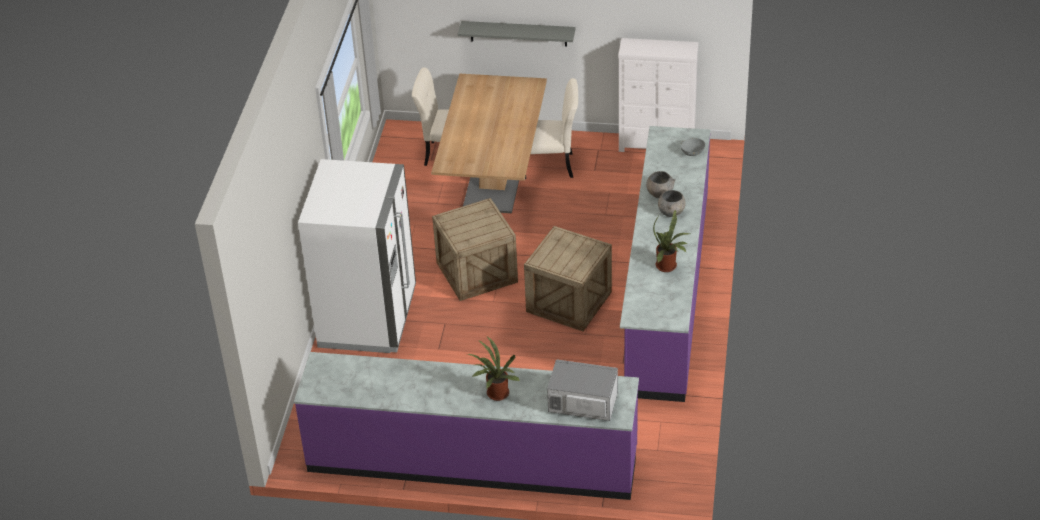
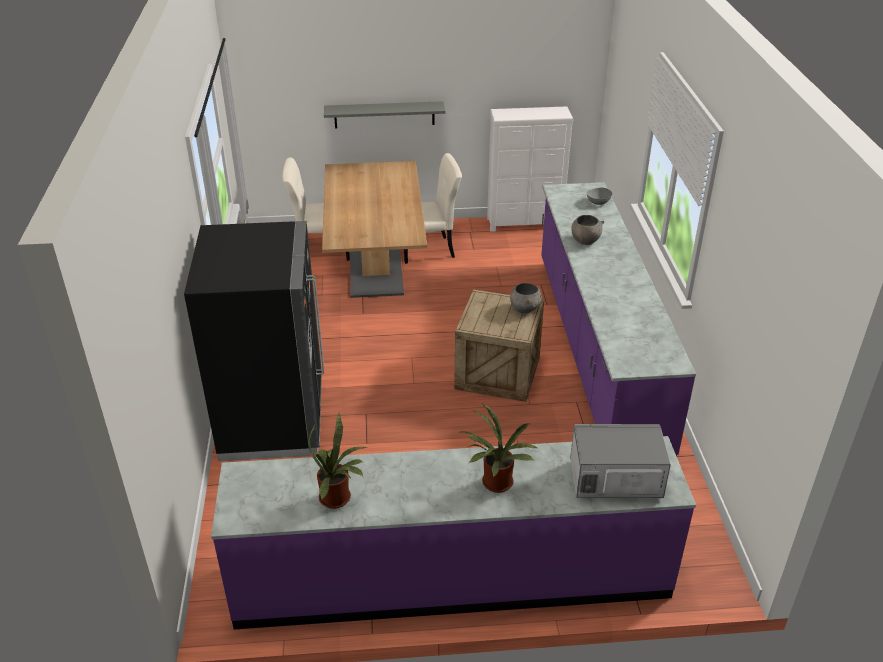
camera: 15 degrees left, 5 degrees down
(368, 318) = (273, 419): white fridge -> black fridge
(477, 272) = (385, 355): crate -> none
(668, 266) = (633, 308): potted plant -> potted plant (338, 499)
(671, 212) = (607, 256): grey bowl -> grey bowl (525, 309)

